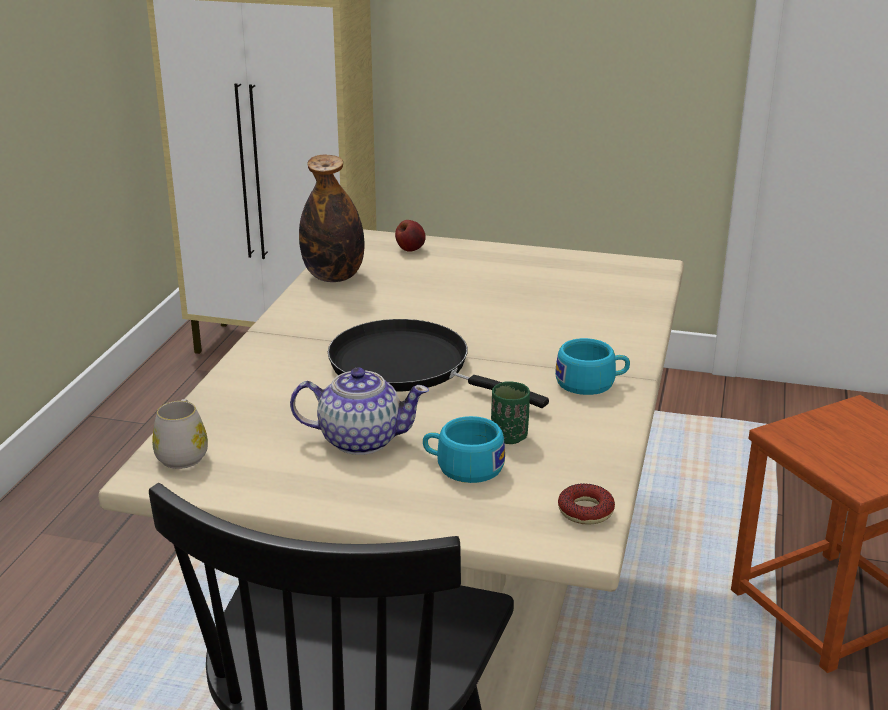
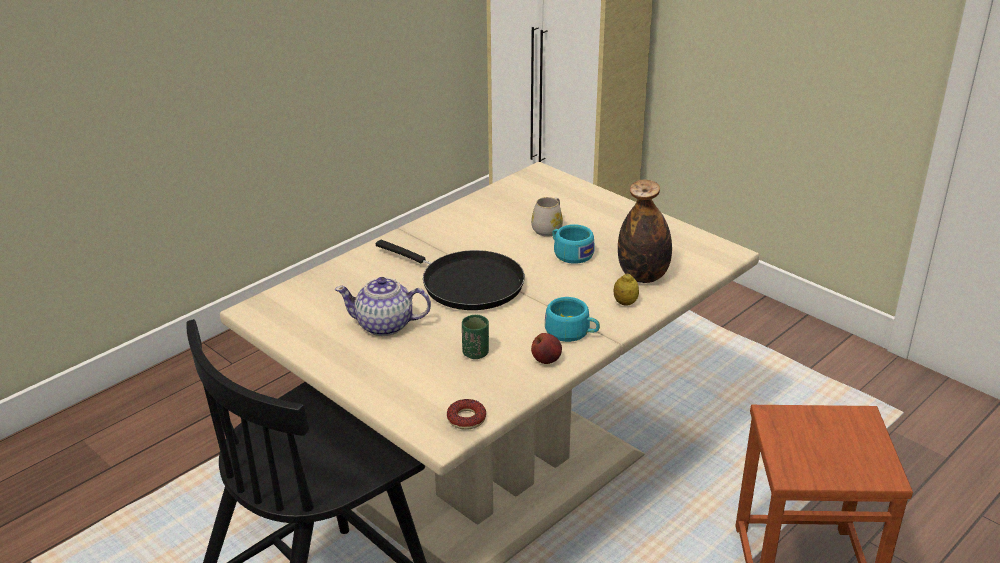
camera: 30 degrees right, 5 degrees up
(183, 454) = (281, 302): white mug -> white mug (548, 228)
(334, 277) = (490, 201): bottle -> bottle (643, 276)
(359, 439) = (385, 325): teapot -> teapot turned 150 degrees clockwise
(408, 367) = (466, 284): black frying pan -> black frying pan turned 150 degrees clockwise
(410, 249) = (563, 192): apple -> apple (546, 360)
(462, 467) = (425, 364): turquoise cup -> turquoise cup (570, 253)
(611, 339) = (625, 303): none -> lemon

